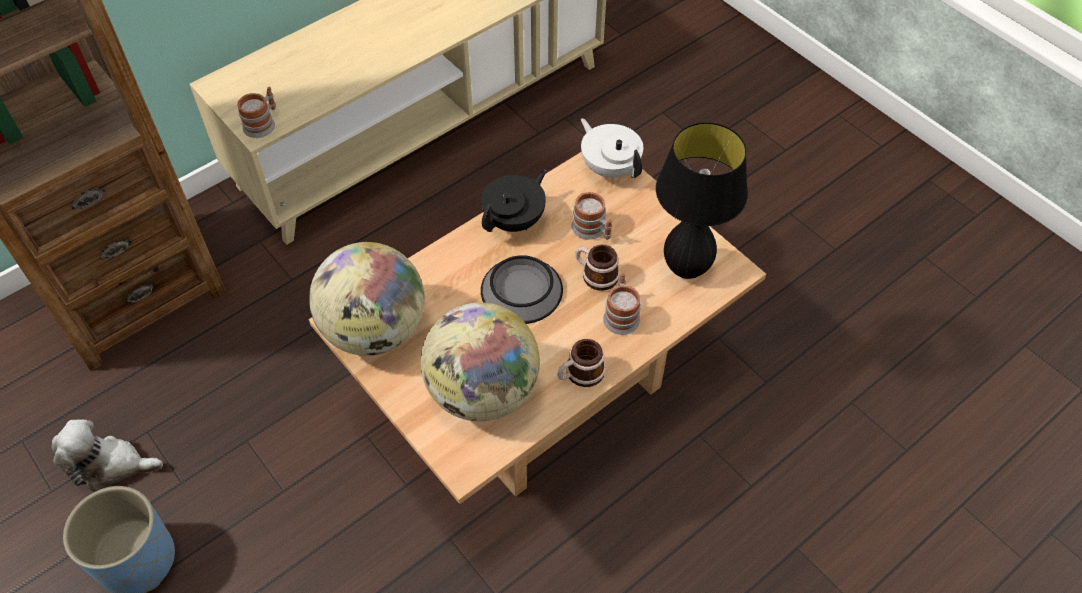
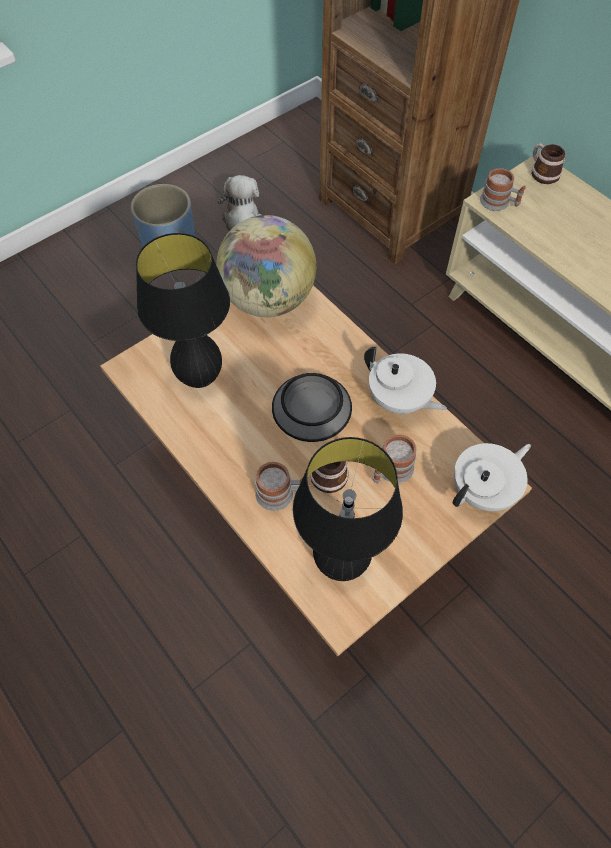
camera: 90 degrees right, 5 degrees up
(482, 392) = (200, 378): globe -> black table lamp
(515, 220) = (399, 400): black teapot -> white teapot
(580, 374) = (212, 455): mug -> mug (542, 172)

